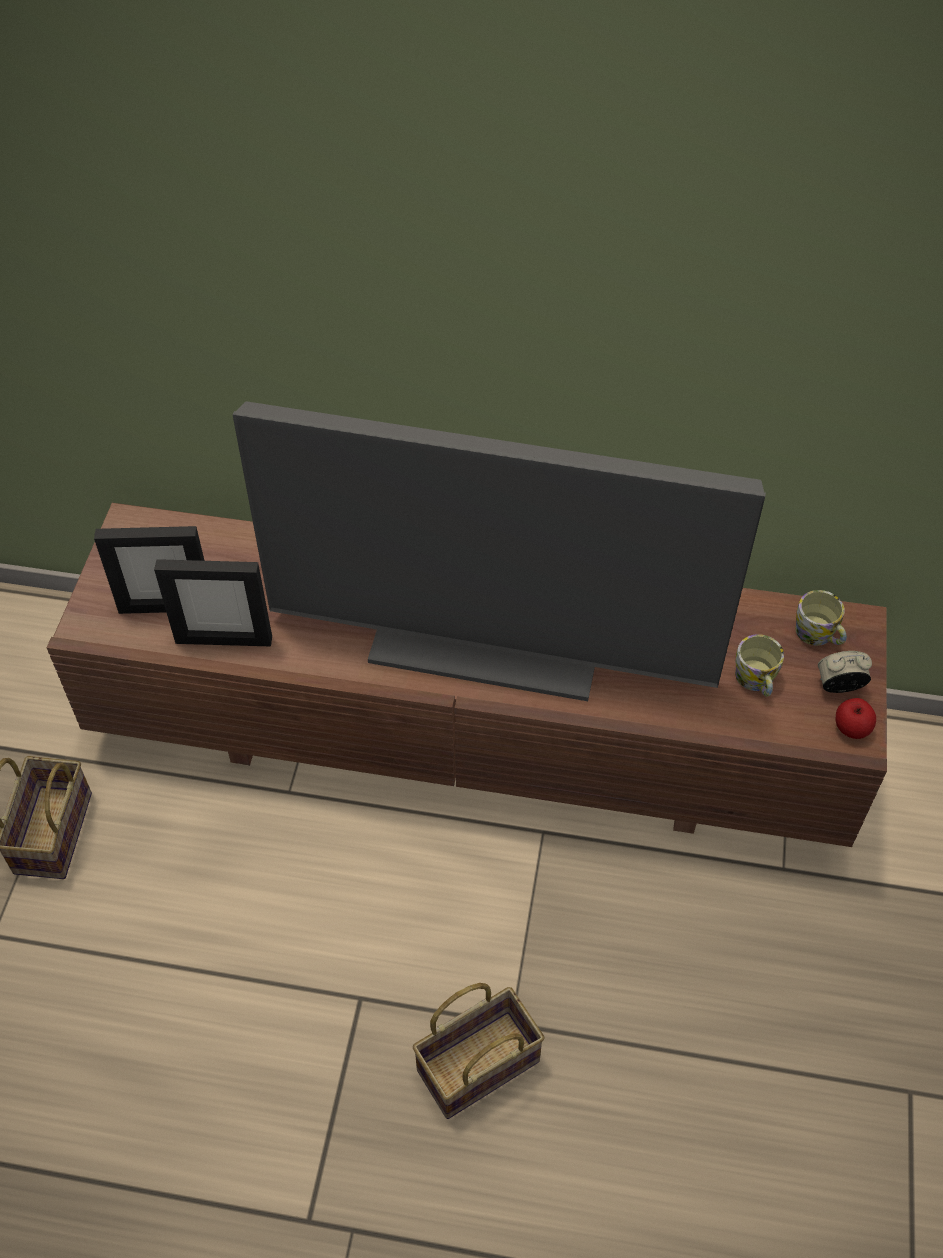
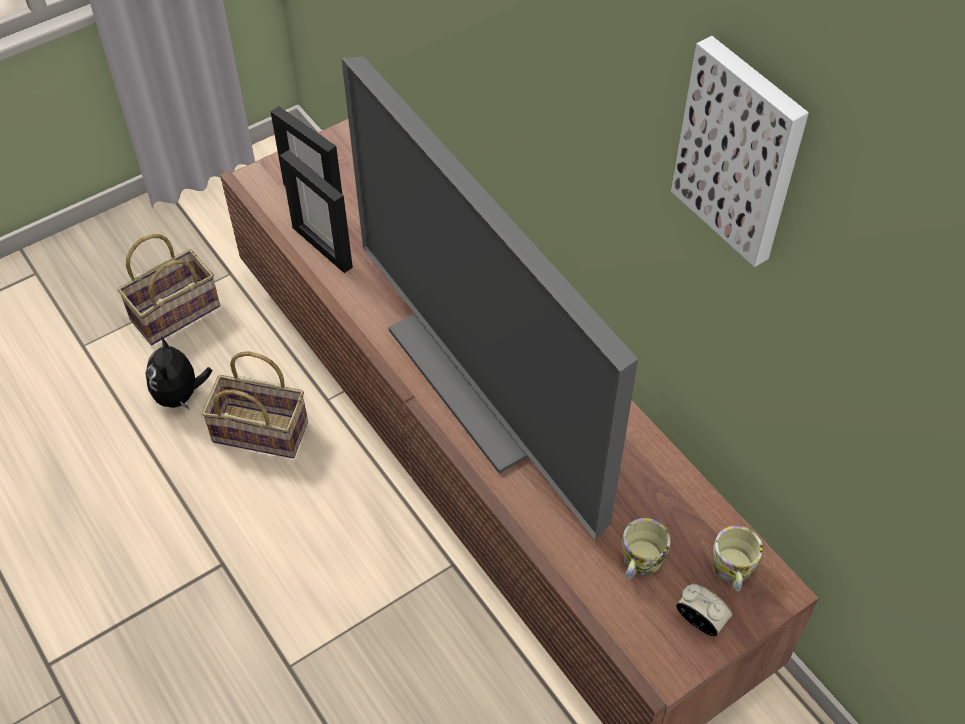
camera: 45 degrees right, 0 degrees up
(148, 898) = (180, 395): none -> plush toy
(479, 1062) = (242, 670): basket -> basket (263, 430)
(727, 259) = (741, 151): none -> picture
(851, 728) = (670, 659): apple -> none

